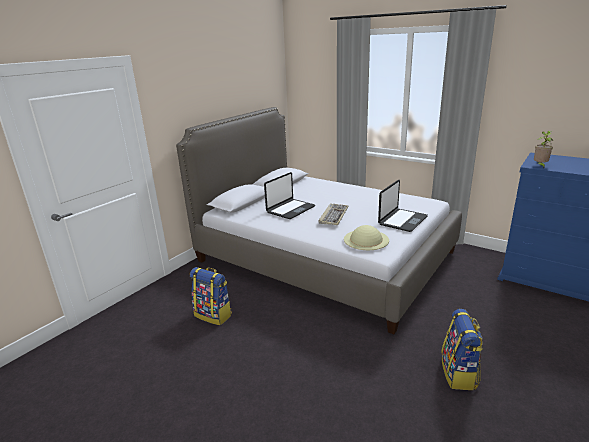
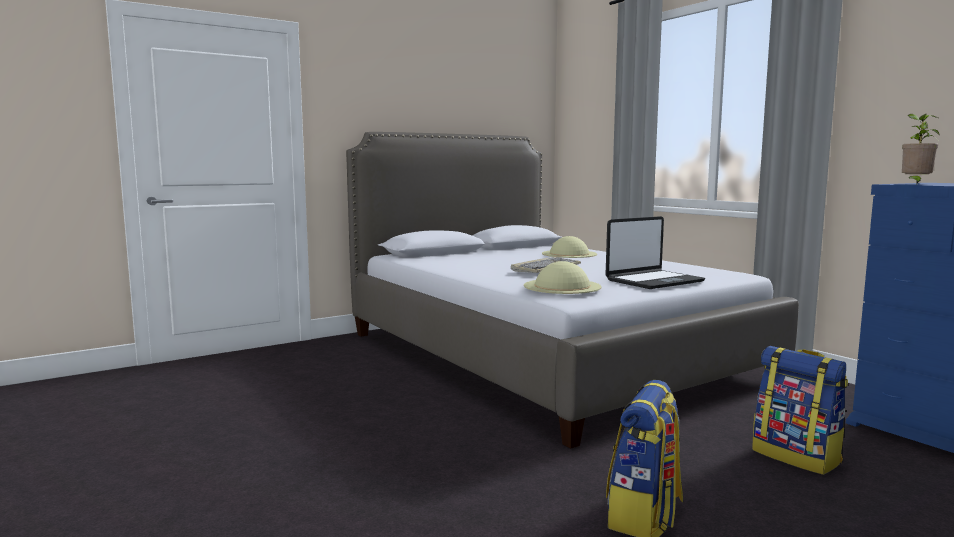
camera: 20 degrees right, 15 degrees down
(214, 315) = (319, 383): backpack -> backpack (797, 456)
(290, 209) = (490, 260): laptop -> none
(324, 190) = (569, 254): none -> beige hat

